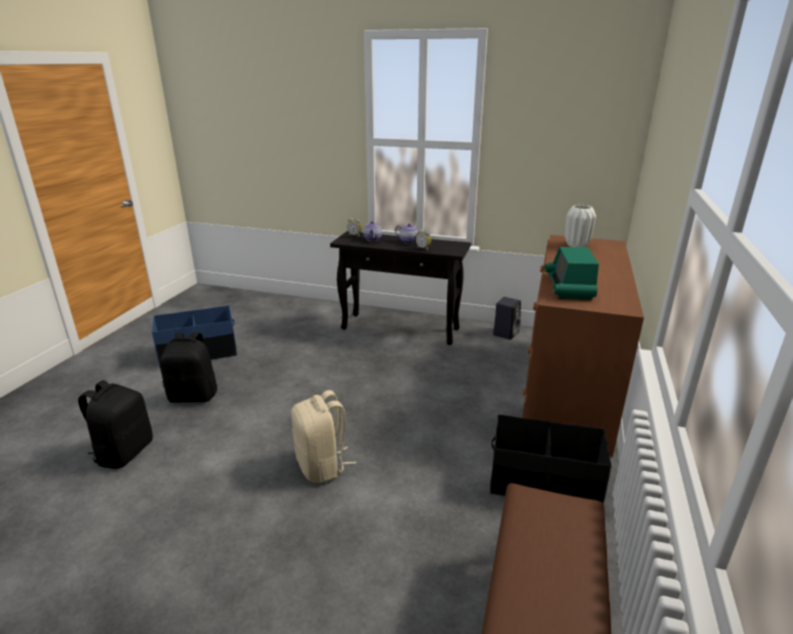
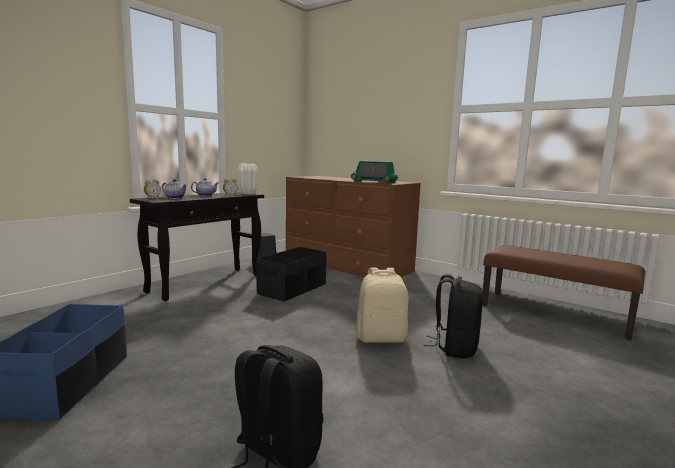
camera: 70 degrees left, 15 degrees down
(194, 396) = (189, 393): black backpack -> black backpack (454, 348)
(544, 483) = (430, 286): black storage box -> black storage box (293, 289)
(576, 245) = (312, 177): white vase -> white vase (247, 193)

